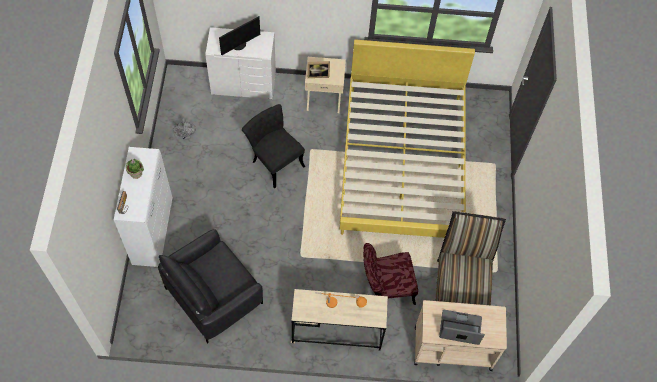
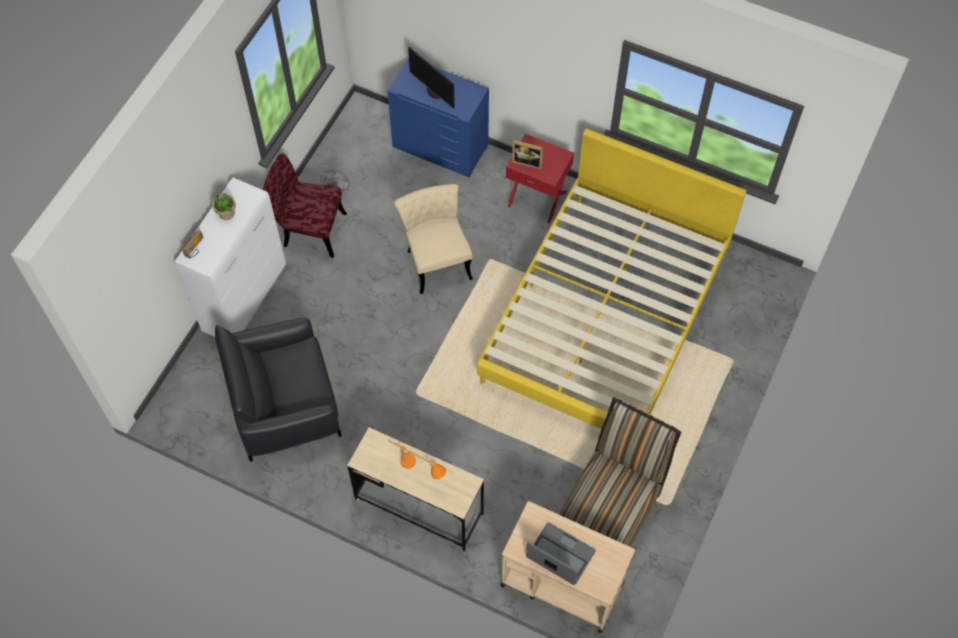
camera: 25 degrees right, 0 degrees up
(239, 45) = (436, 91): monitor -> monitor turned 60 degrees clockwise
(244, 83) = (441, 146): white dresser -> blue dresser
(274, 160) = (436, 258): black chair -> beige chair
(324, 98) = (537, 198): beige nightstand -> red nightstand
(385, 289) = (507, 474): red chair -> red chair (307, 229)

